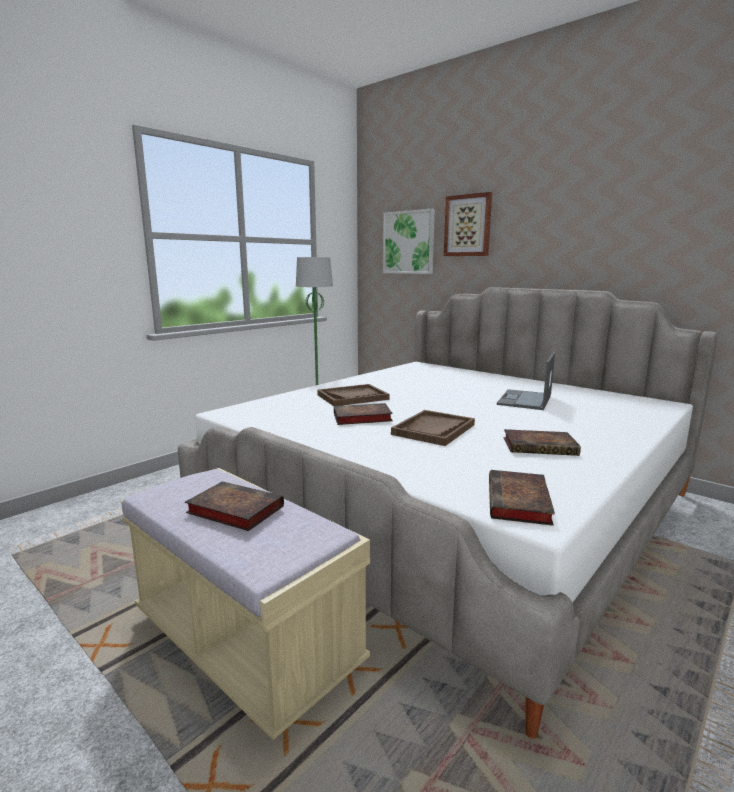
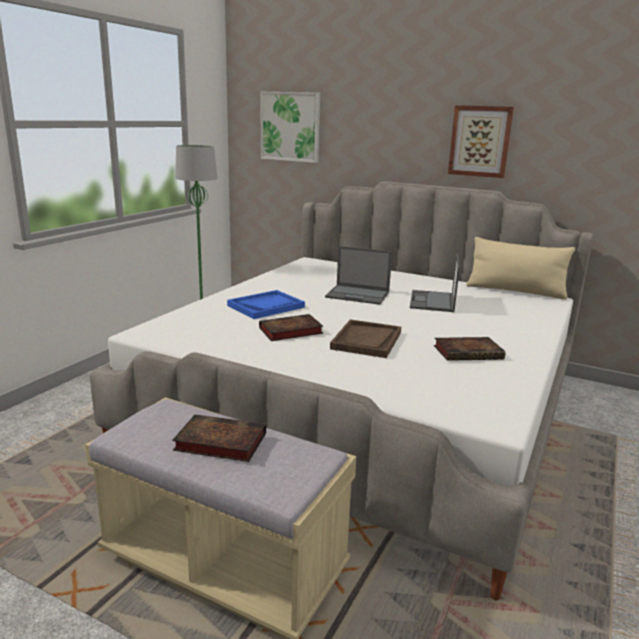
camera: 15 degrees left, 5 degrees up
(353, 397) = (266, 306): brown tray -> blue tray
(449, 392) = (358, 295): none -> laptop
(468, 225) = (357, 114): picture -> picture (480, 141)
(519, 503) = (476, 410): book -> none
(624, 395) = (515, 291): none -> beige pillow

